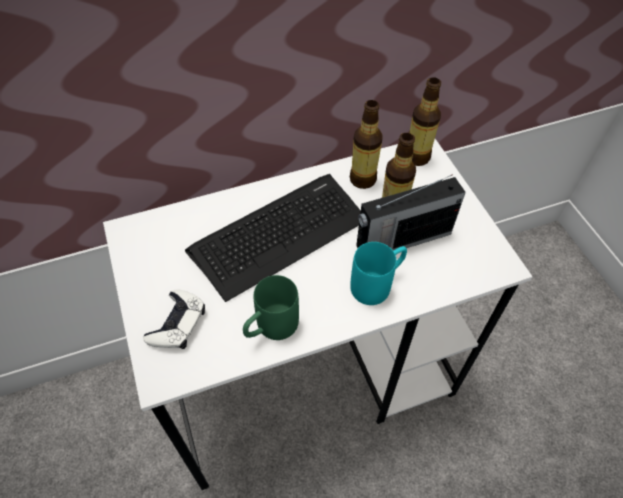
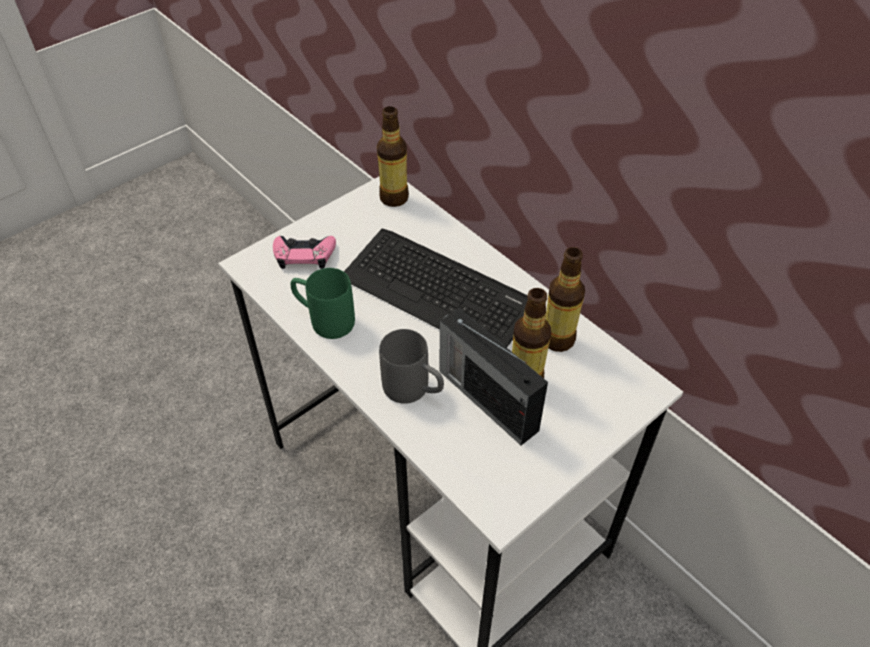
camera: 70 degrees right, 5 degrees down
(177, 324) = (304, 255): white game controller -> pink game controller
(377, 284) = (414, 391): turquoise mug -> grey mug
(417, 157) = (629, 383): bottle -> bottle (394, 198)

